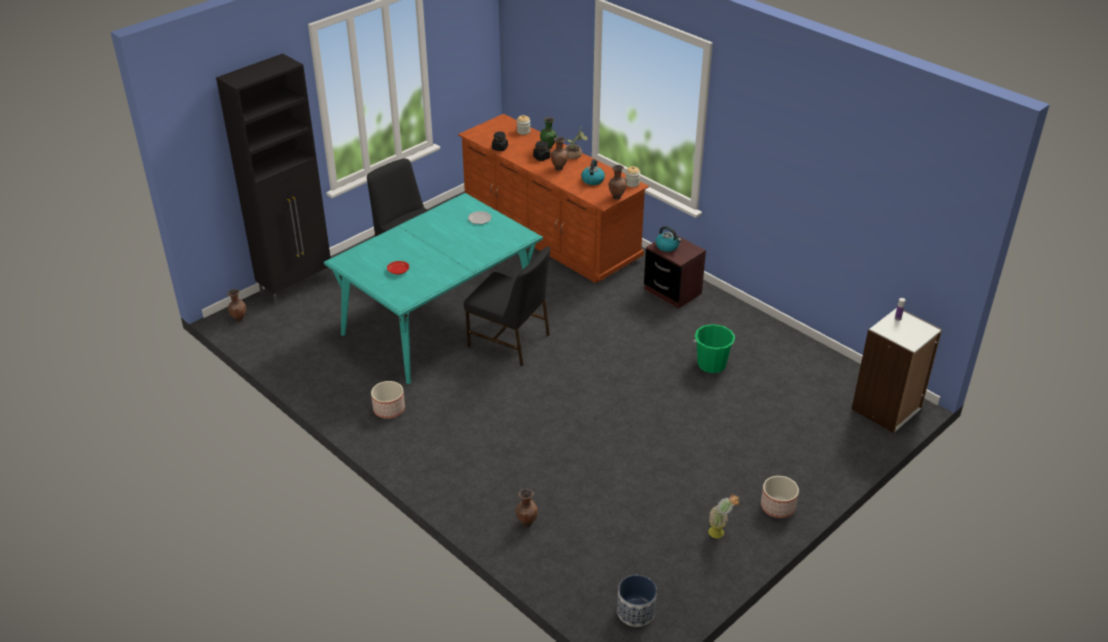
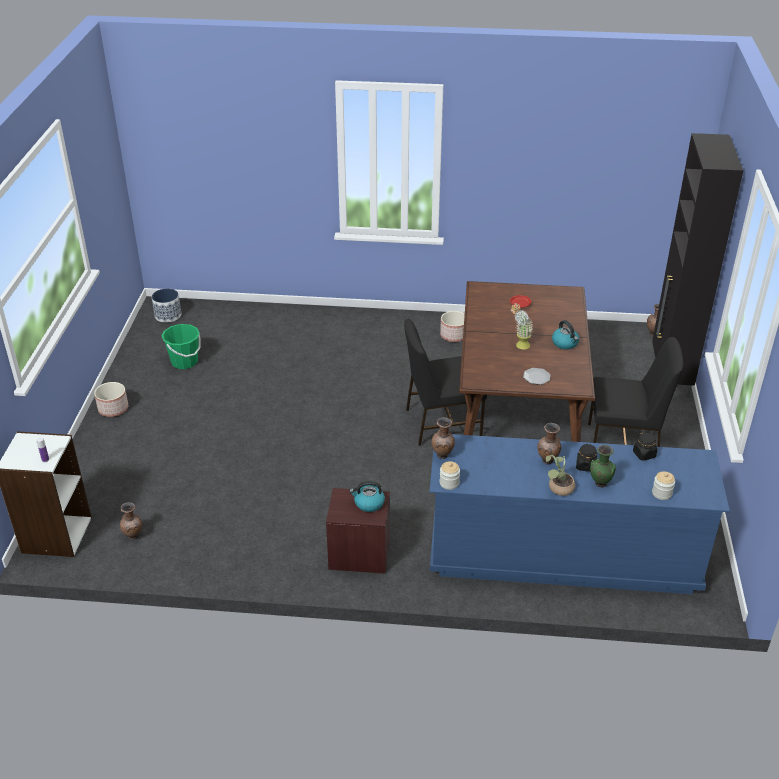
camera: 140 degrees right, 0 degrees up
(440, 322) = (518, 408): turquoise dining table -> brown dining table
(526, 523) = (279, 323): brown vase -> brown vase (134, 536)
(550, 234) = (563, 555): brown dresser -> blue dresser
(592, 180) = (494, 465): kettle -> kettle (565, 343)
(711, 364) = (251, 494): green bucket -> green bucket (184, 362)
(720, 533) = (145, 374): potted plant -> potted plant (519, 346)

